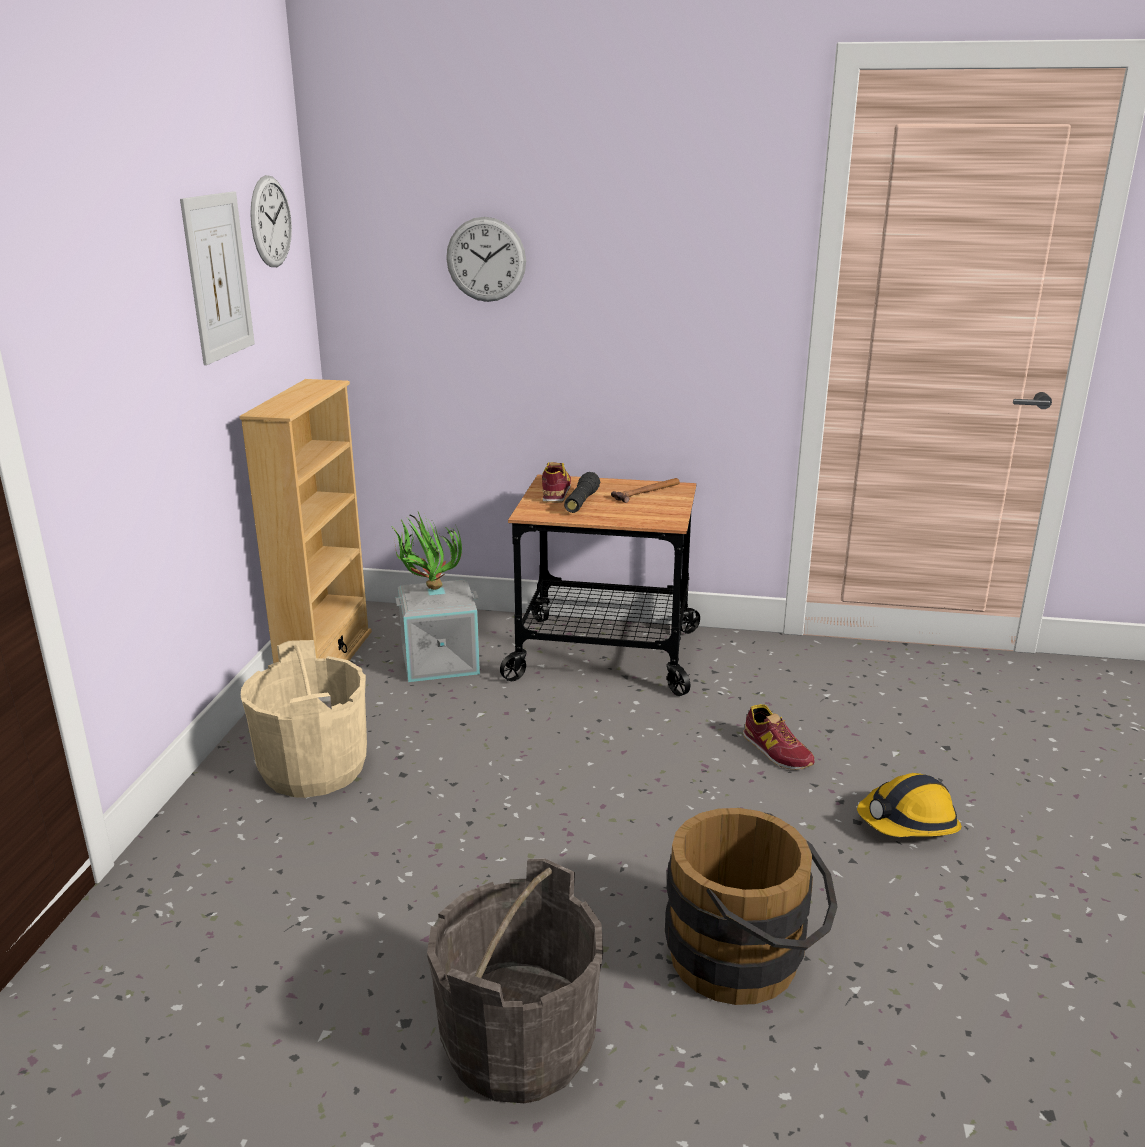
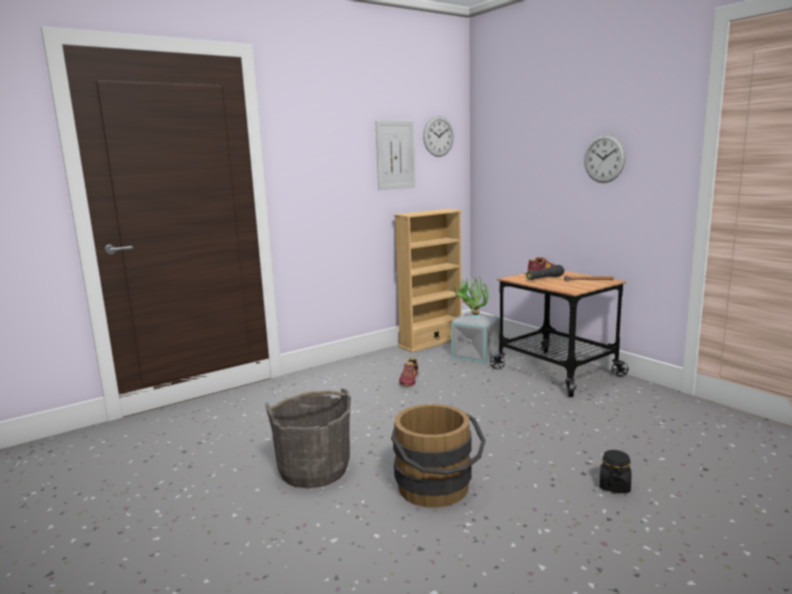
camera: 45 degrees right, 10 degrees down
(314, 768) = (376, 371): beige bucket -> none
(486, 259) = (534, 153): wall clock -> wall clock (604, 159)
(776, 751) = (586, 432): shoe -> shoe (409, 380)
(908, 823) = (614, 486): hard hat -> black jar

